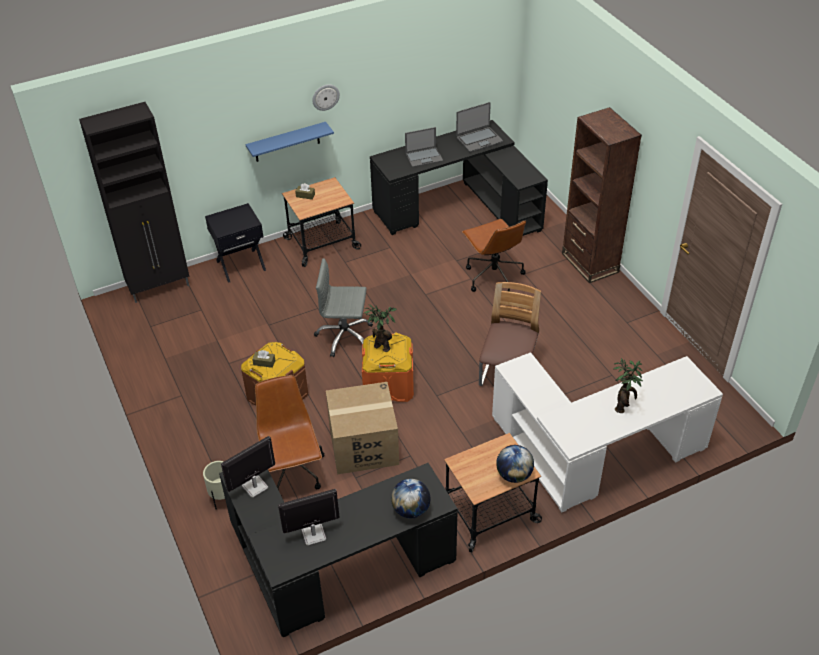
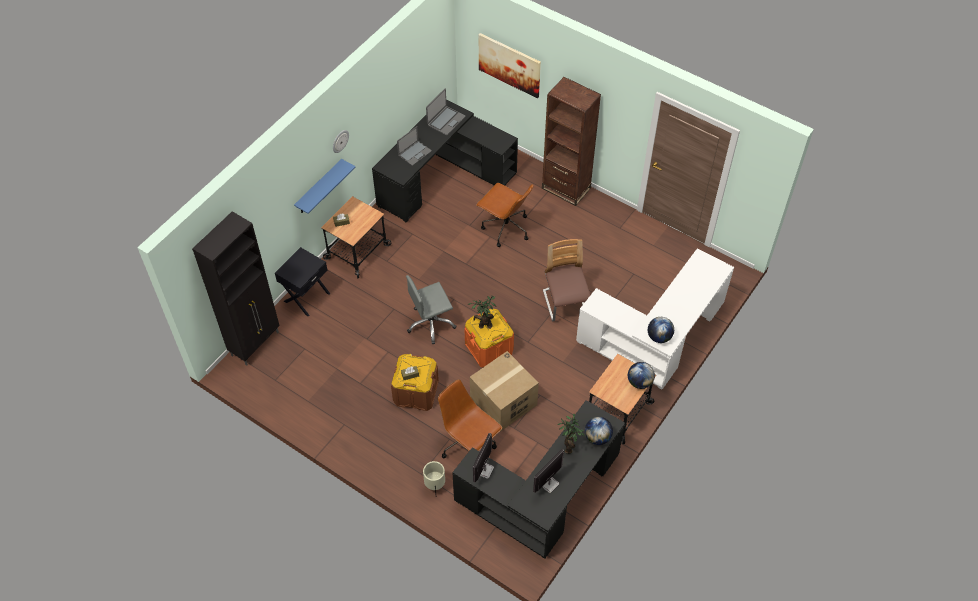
camera: 30 degrees left, 10 degrees up
(564, 90) = (509, 65): none -> picture
(569, 432) = (659, 337): none -> globe
(623, 405) = (680, 303): potted plant -> potted plant (569, 445)

